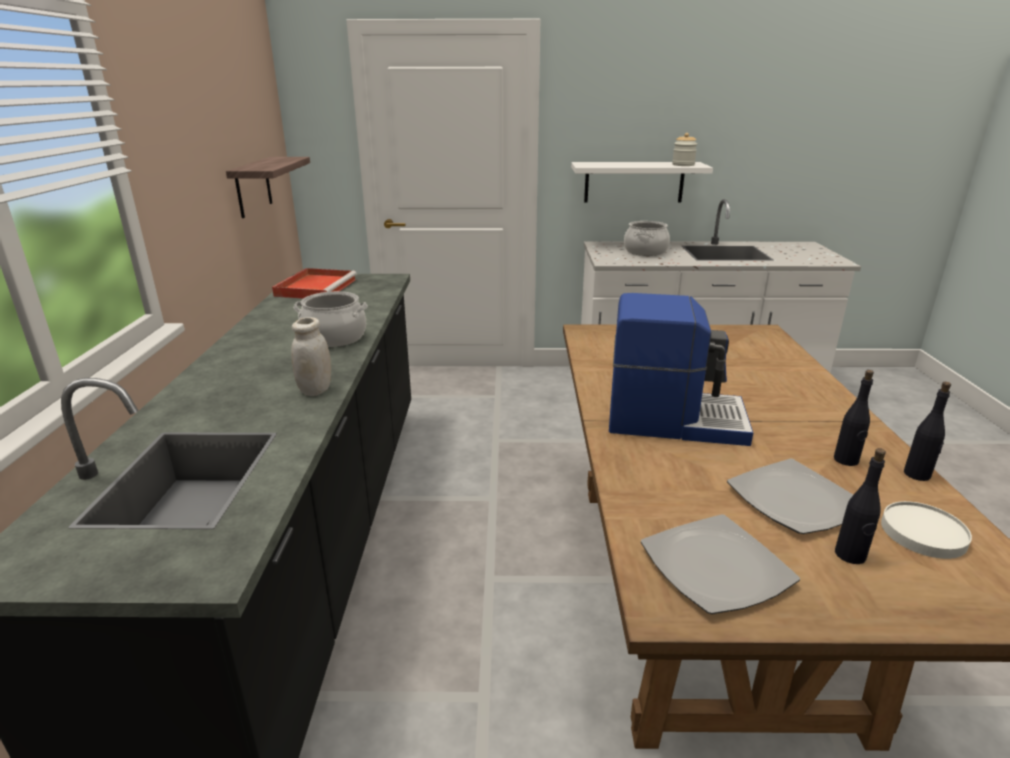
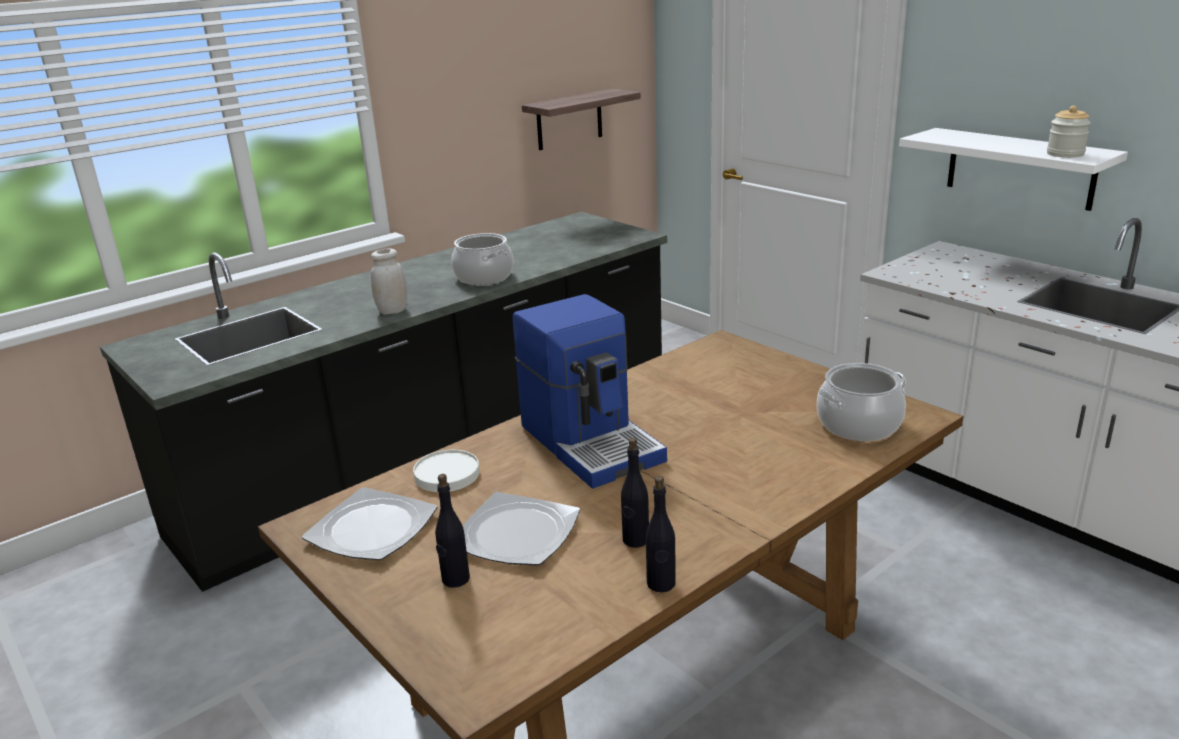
camera: 50 degrees right, 0 degrees up
(316, 287) = (568, 229): red tray -> none
(645, 251) = (978, 273): cooking pot -> cooking pot (858, 424)
(923, 533) = (539, 607): white plate -> white plate (447, 474)

